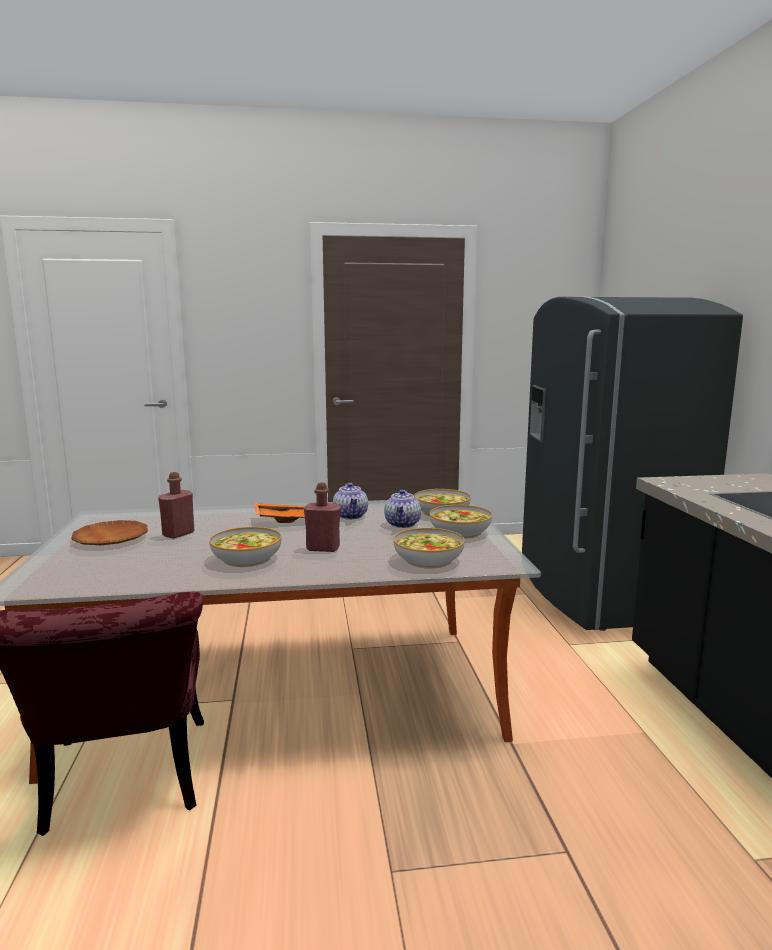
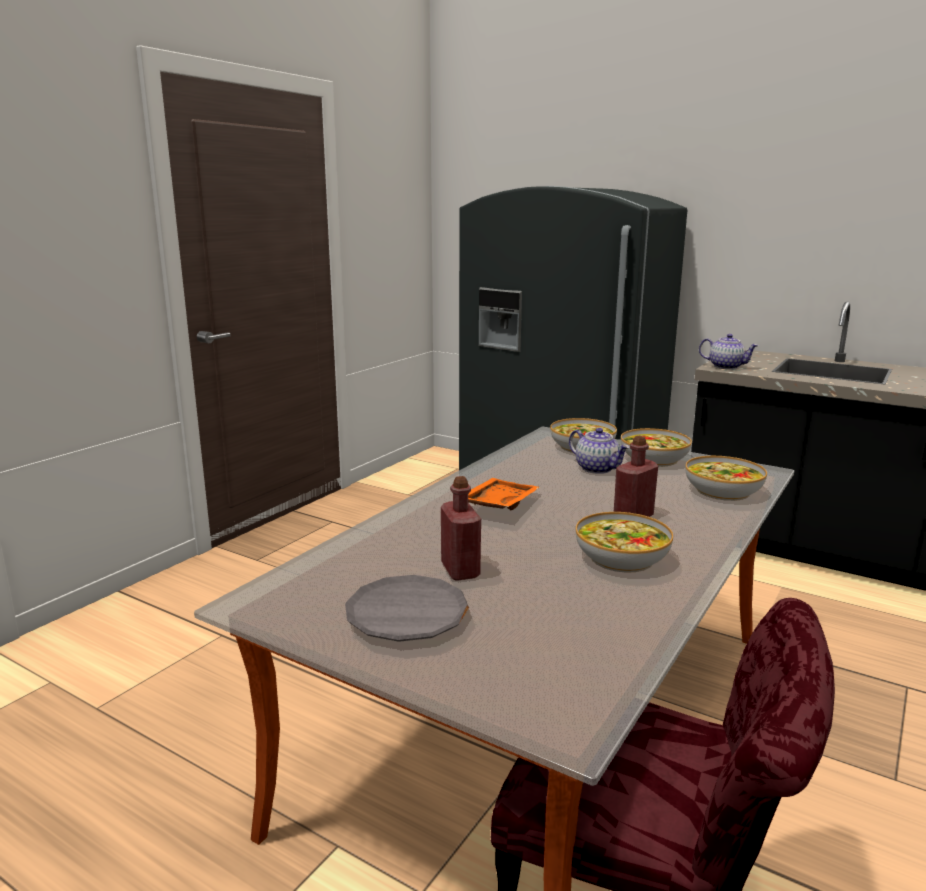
camera: 50 degrees left, 5 degrees up
(111, 538) = (407, 616): brown plate -> grey plate
(351, 516) = (532, 478): teapot -> teapot (726, 367)

